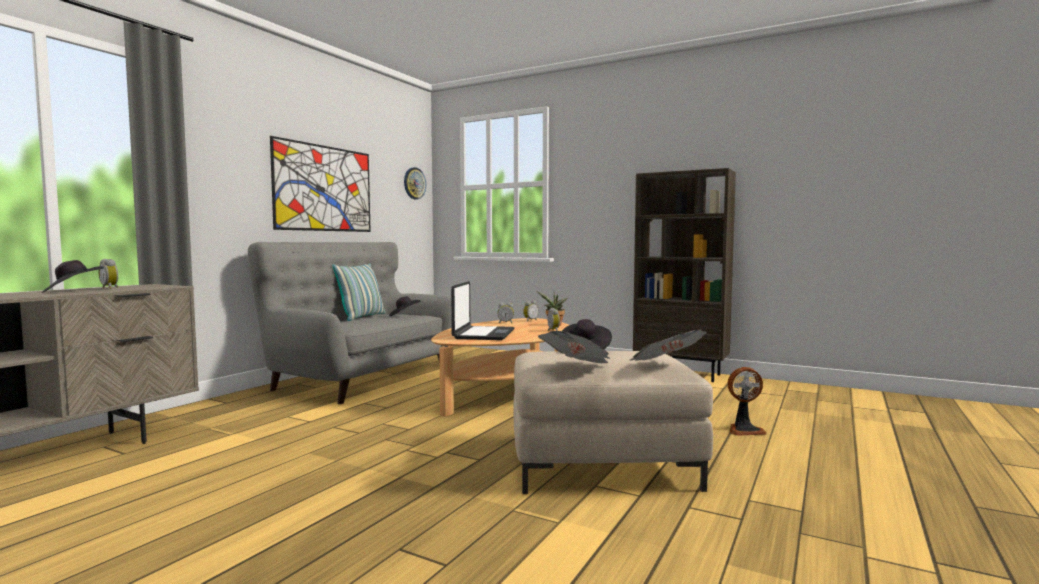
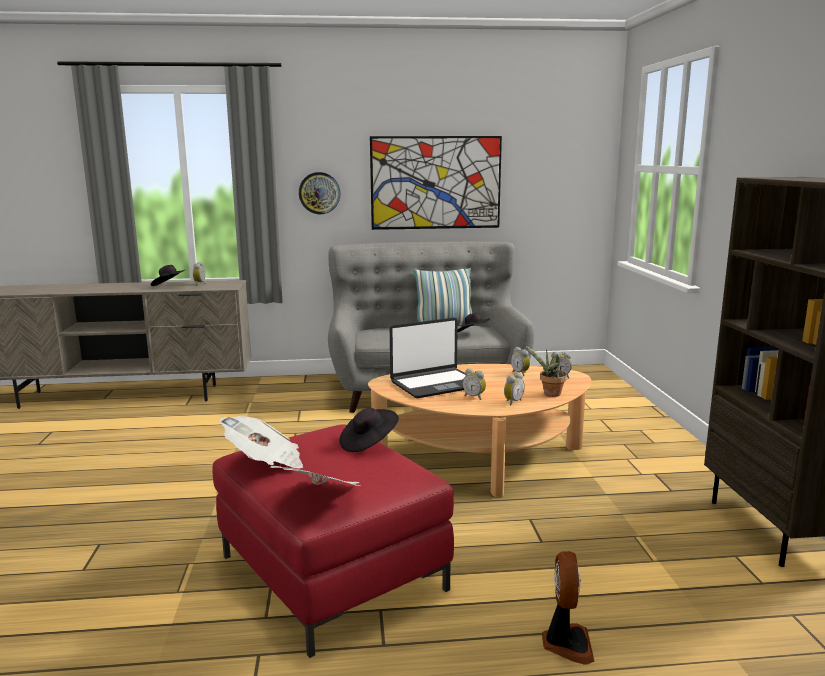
camera: 55 degrees right, 10 degrees up
(414, 183) = (581, 162): wall clock -> wall clock (319, 193)
(527, 333) = (474, 397): none -> alarm clock
(602, 463) = (332, 572): beige ottoman -> red ottoman
(744, 430) = (566, 643): fan -> fan turned 135 degrees counterclockwise

